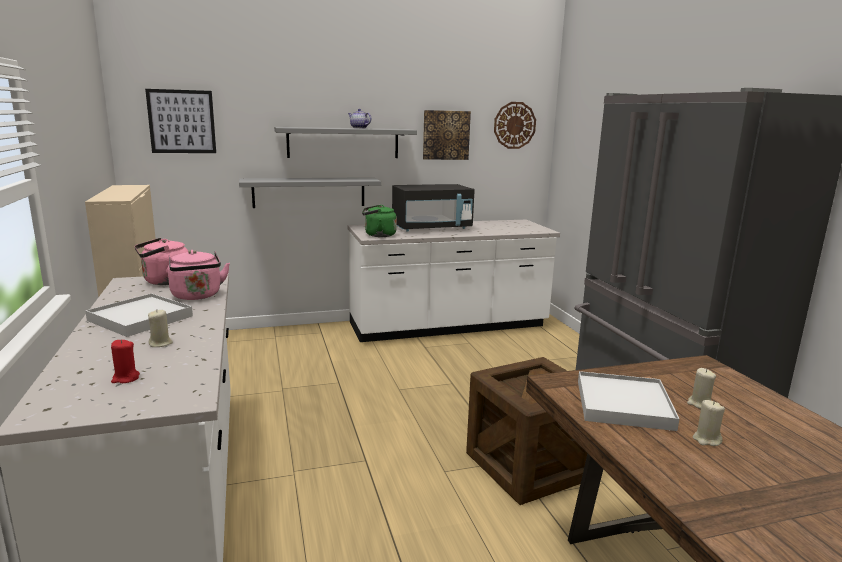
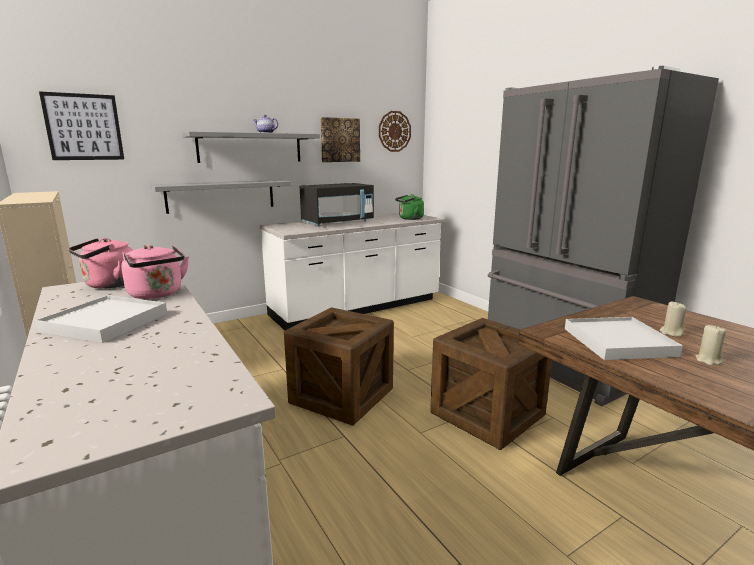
camera: 15 degrees left, 0 degrees up
(125, 378) = (134, 388): red candle -> none
(161, 343) = (150, 344): beige candle -> none
(378, 235) = (295, 230): green kettle -> green kettle (409, 218)
(383, 420) = (342, 396): none -> crate

